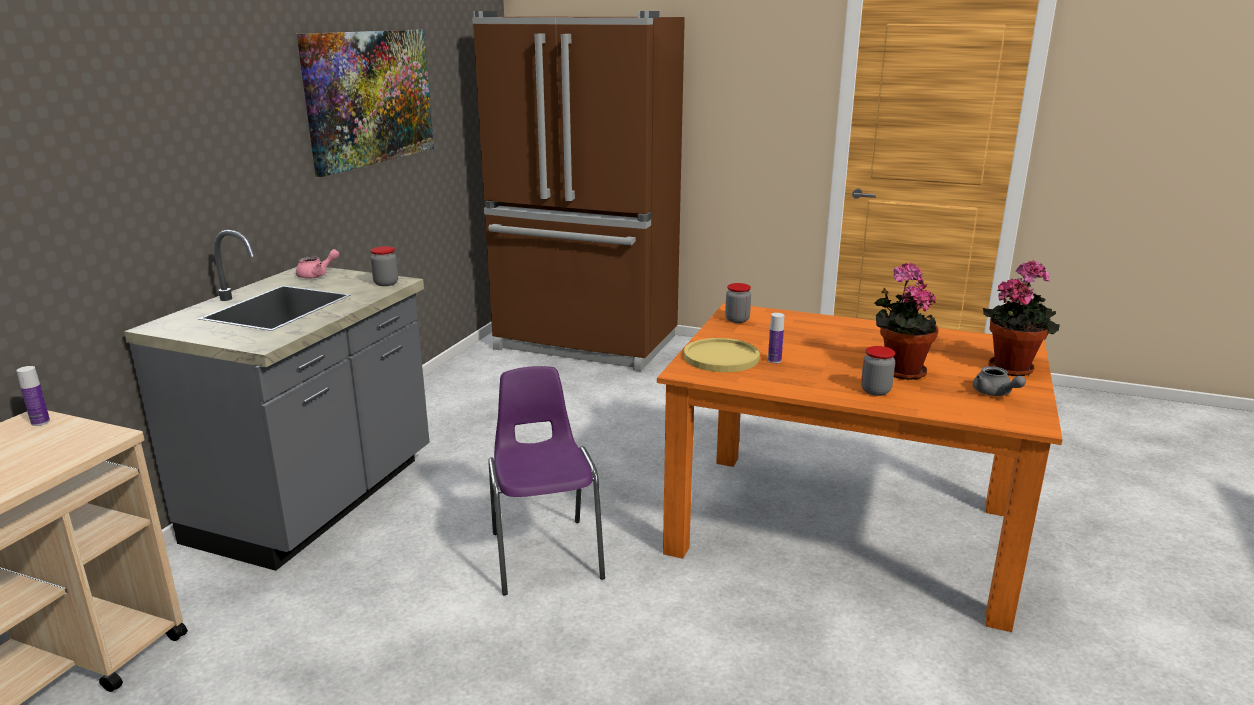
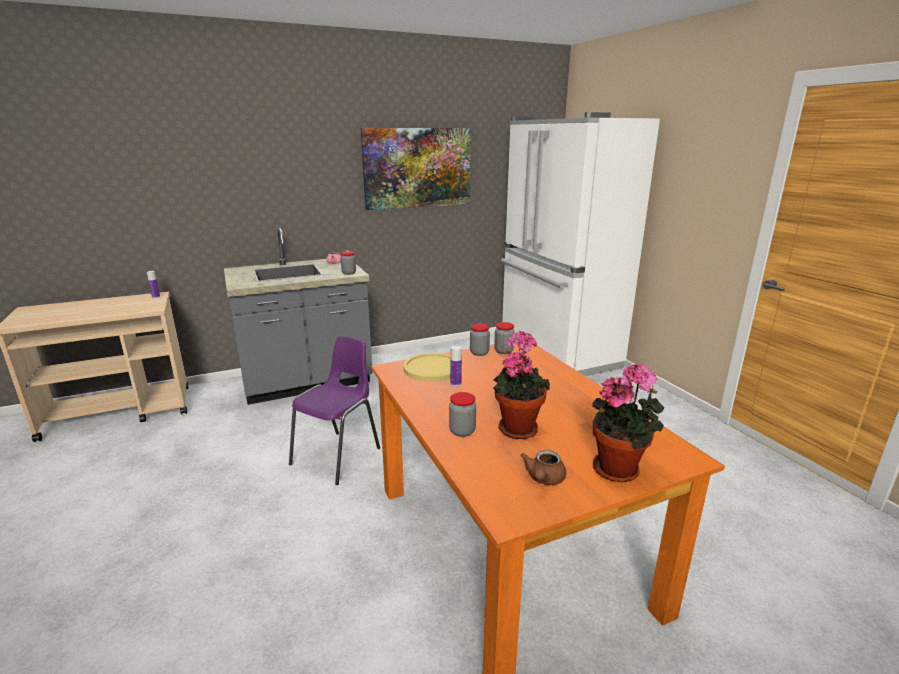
camera: 45 degrees right, 0 degrees up
(585, 344) = (556, 354): brown fridge -> white fridge
(721, 328) = (479, 352): none -> jar
(994, 393) = (543, 479): grey teapot -> brown teapot

